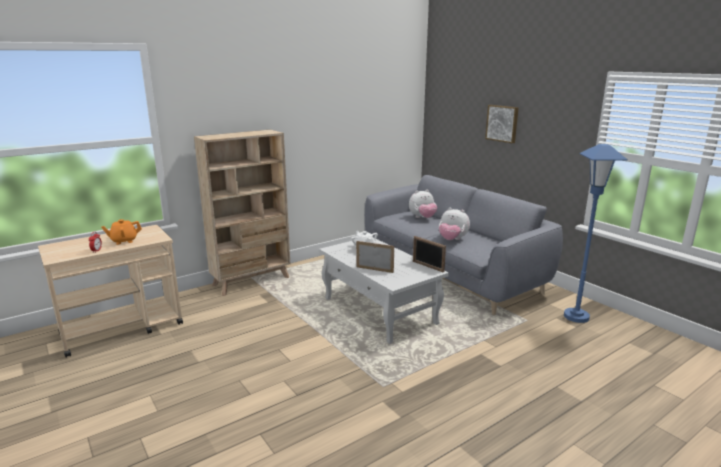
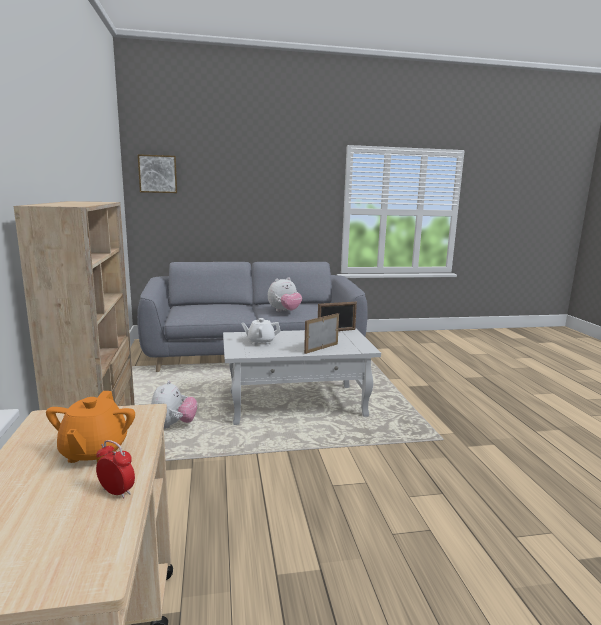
camera: 65 degrees left, 5 degrees down
(422, 218) = (210, 306): plush toy -> plush toy (173, 425)
(502, 123) = (247, 195): picture -> picture (158, 174)
(576, 316) = (375, 343): blue floor lamp -> none

